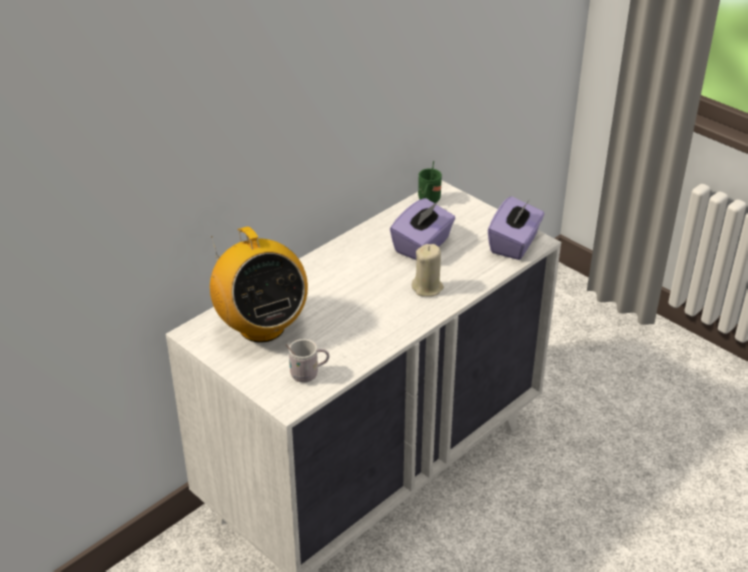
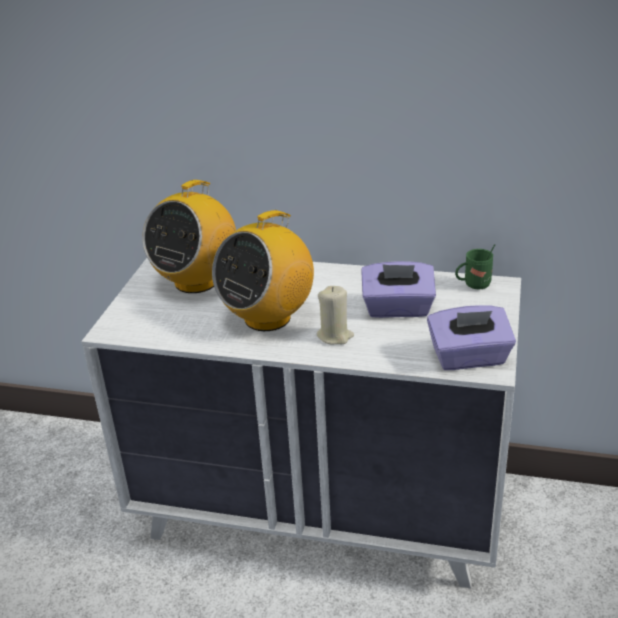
camera: 60 degrees right, 5 degrees down
(308, 374) = (154, 325): white mug -> none
(366, 310) = (268, 317): none -> radio

